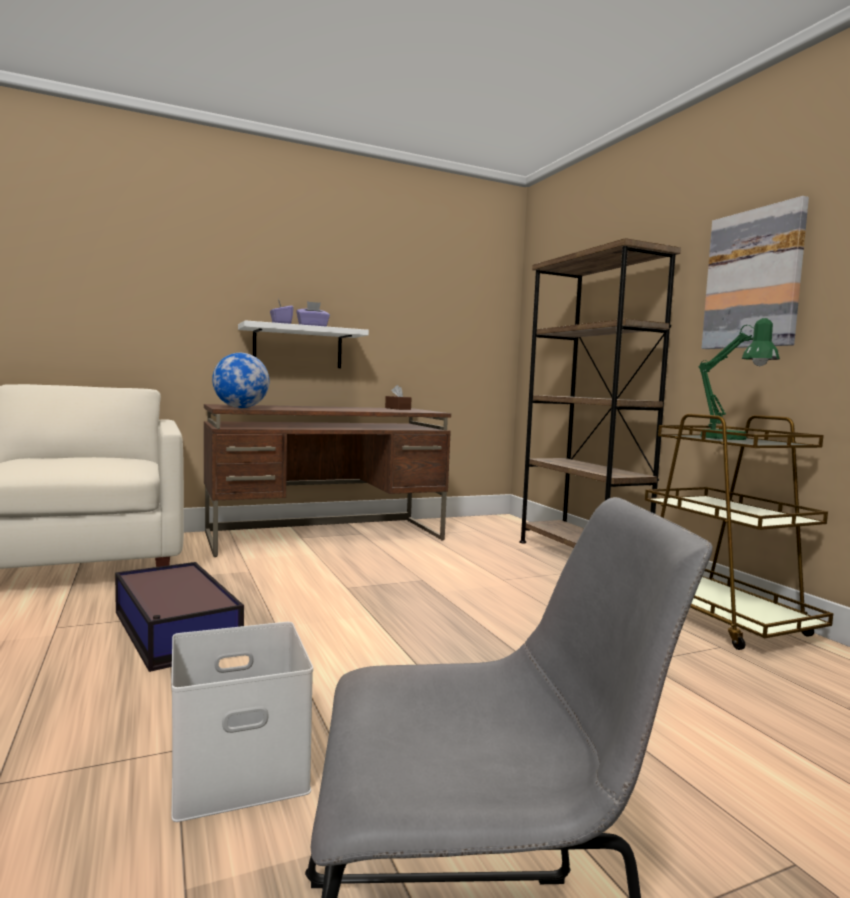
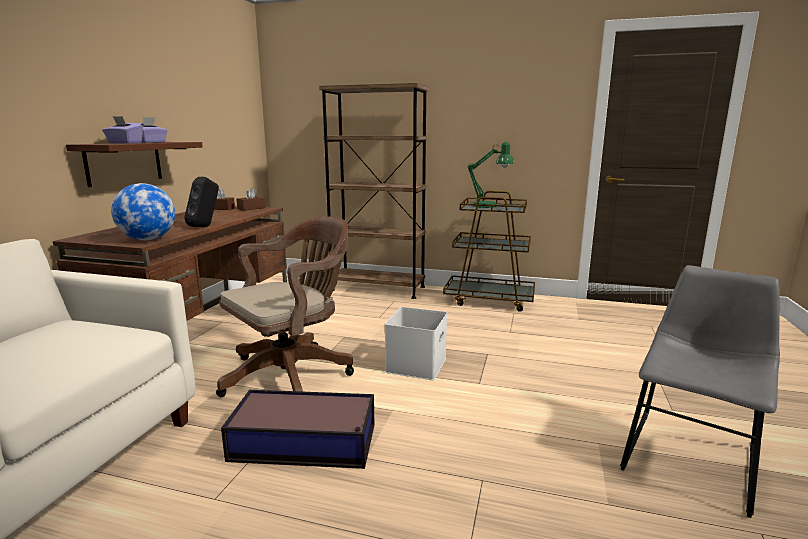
camera: 50 degrees left, 10 degrees up
(241, 766) = (517, 463): white storage box -> white storage box (415, 364)
(298, 347) = (124, 162): white shelf -> brown shelf
(302, 586) = (292, 373): none -> brown office chair
(316, 410) = (205, 226): none -> black speaker
(421, 410) = (251, 208): none -> brown tissue box
(753, 279) = (478, 113): picture -> none

